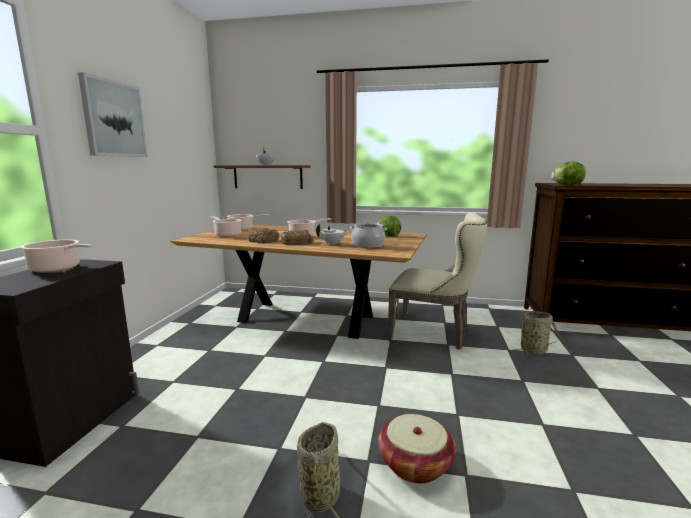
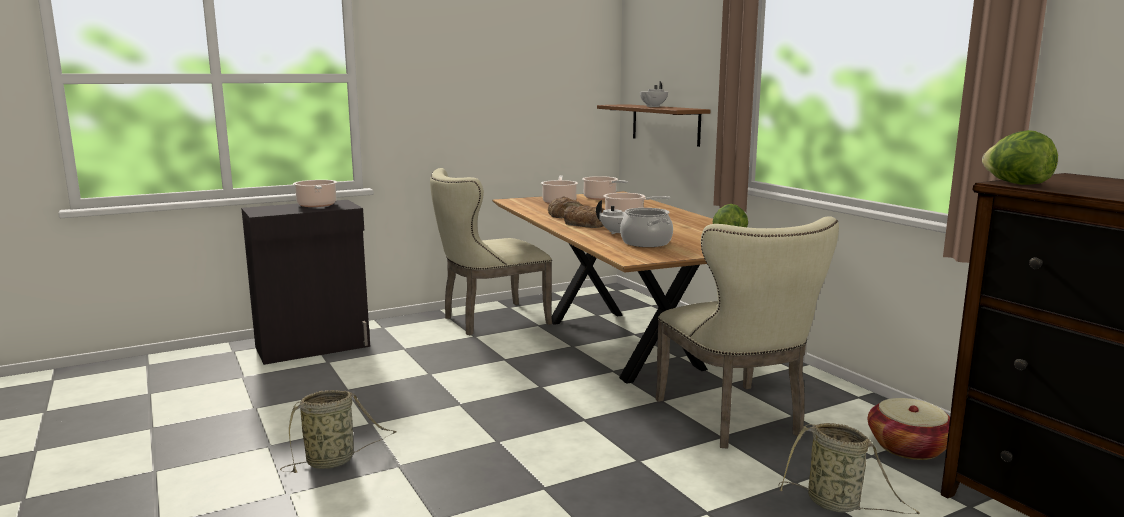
camera: 50 degrees right, 0 degrees up
(114, 119) = (440, 58): picture -> none
(196, 336) = (489, 320): none -> beige chair
(415, 464) = (422, 488): basket -> basket (908, 447)

